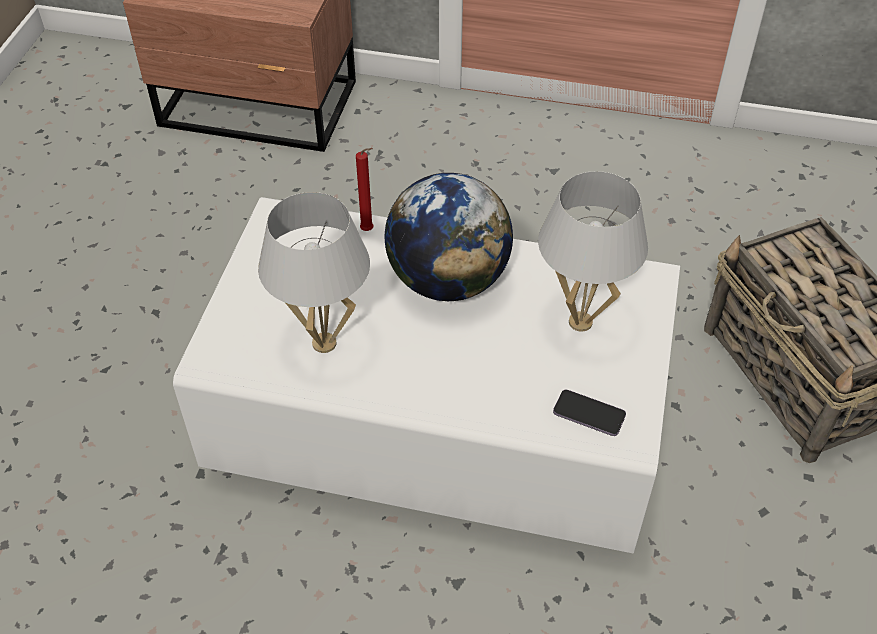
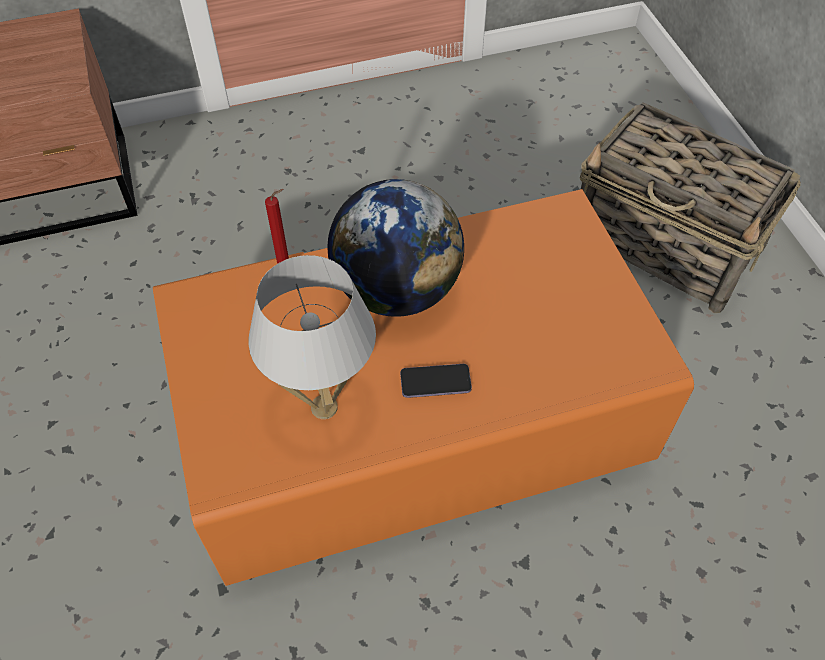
camera: 30 degrees left, 5 degrees up
(435, 424) = (411, 427): white coffee table -> orange coffee table
(580, 322) = (539, 277): white table lamp -> none
(589, 414) = (607, 358): phone -> phone (435, 382)

